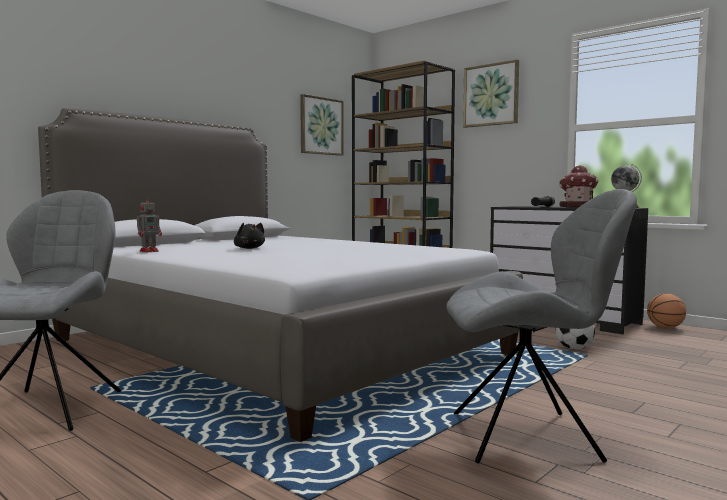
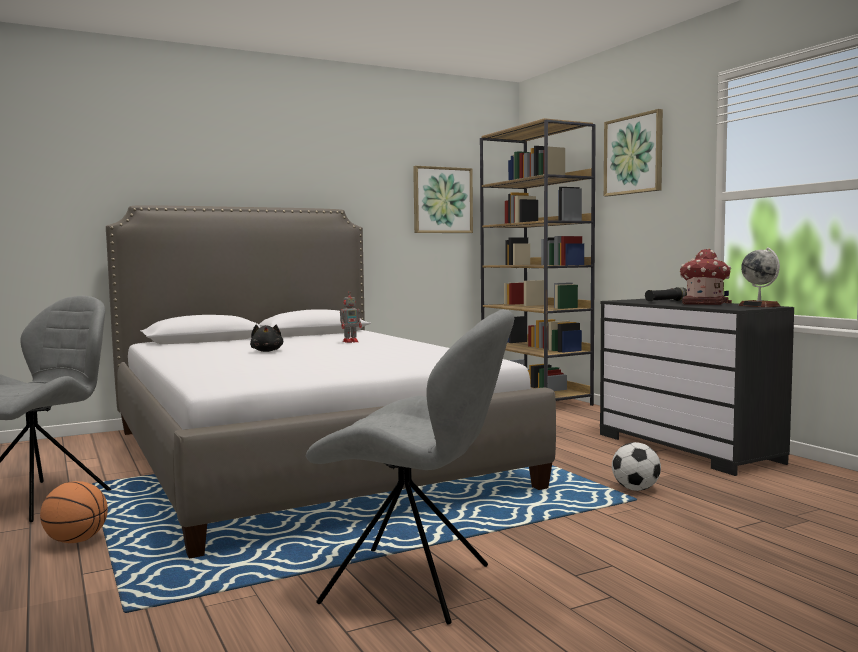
camera: 20 degrees right, 0 degrees up
(150, 251) = (172, 352): toy robot -> toy robot (351, 341)
(665, 328) = (814, 472): basketball -> basketball (76, 541)

